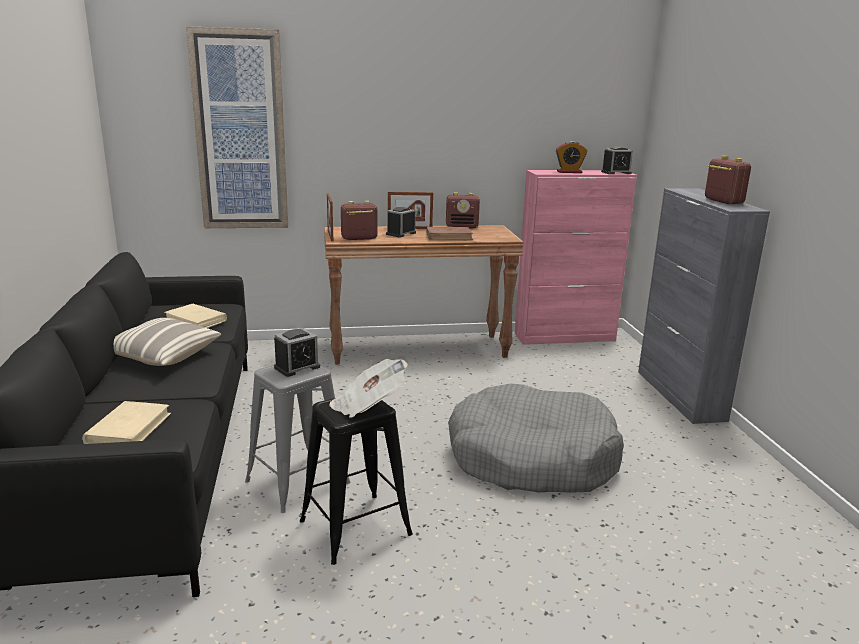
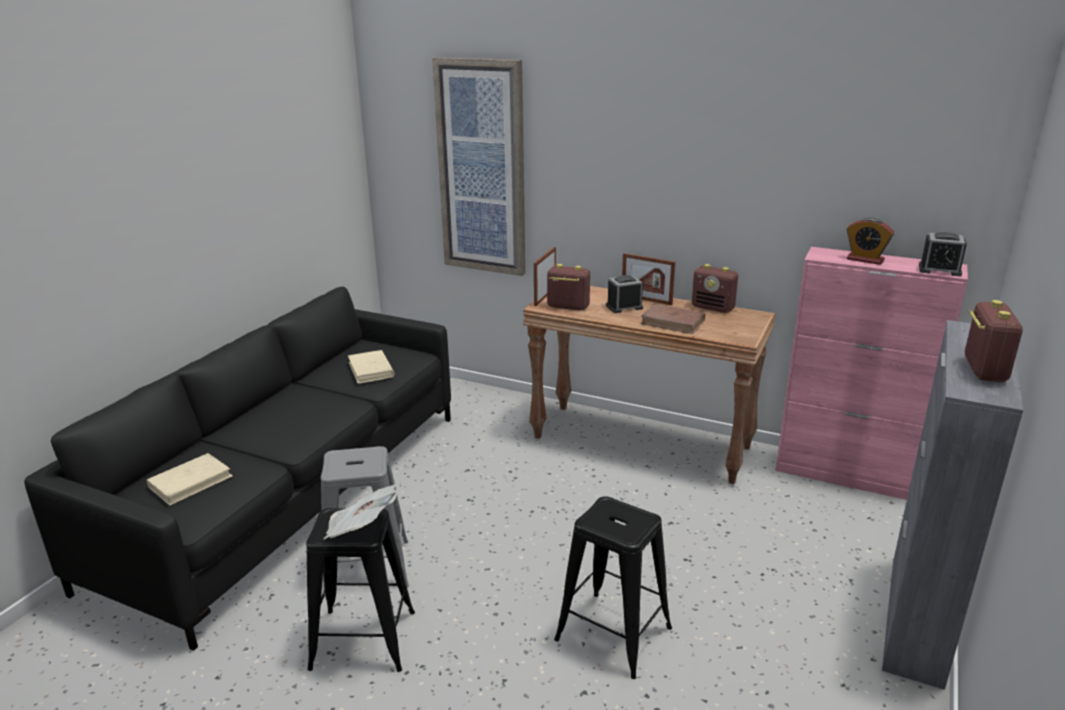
camera: 35 degrees right, 5 degrees up
(161, 356) = (299, 407): pillow -> none
(297, 367) = (362, 459): alarm clock -> none
(531, 458) = (612, 633): grey dog bed -> black stool

